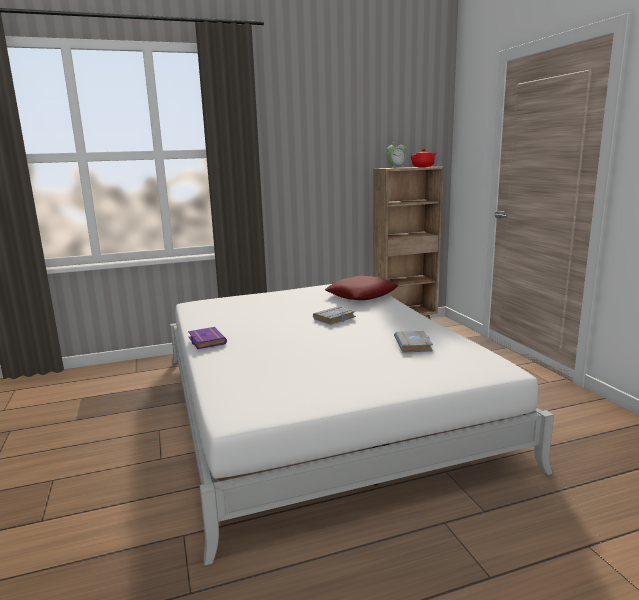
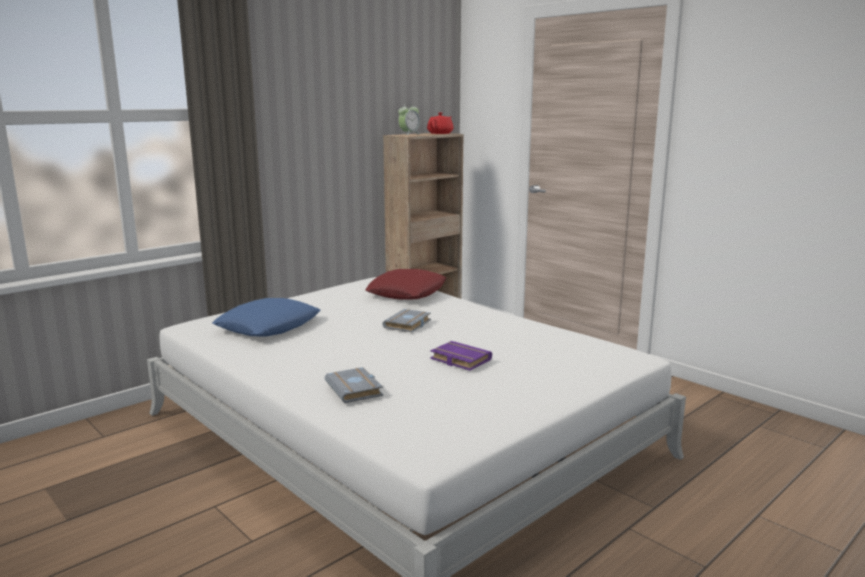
camera: 25 degrees left, 0 degrees up
(205, 341) = (274, 373): purple book -> purple book (458, 360)
(239, 309) = (268, 326): none -> blue pillow
(414, 345) = (527, 344): grey book -> grey book (356, 390)

